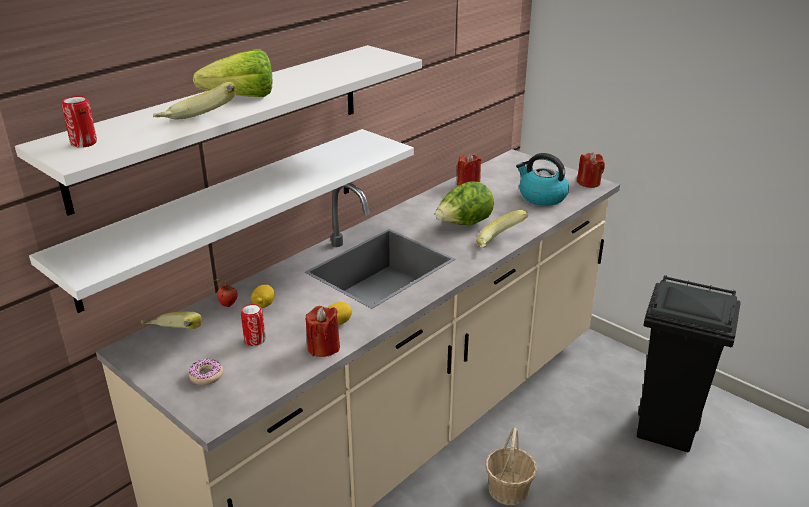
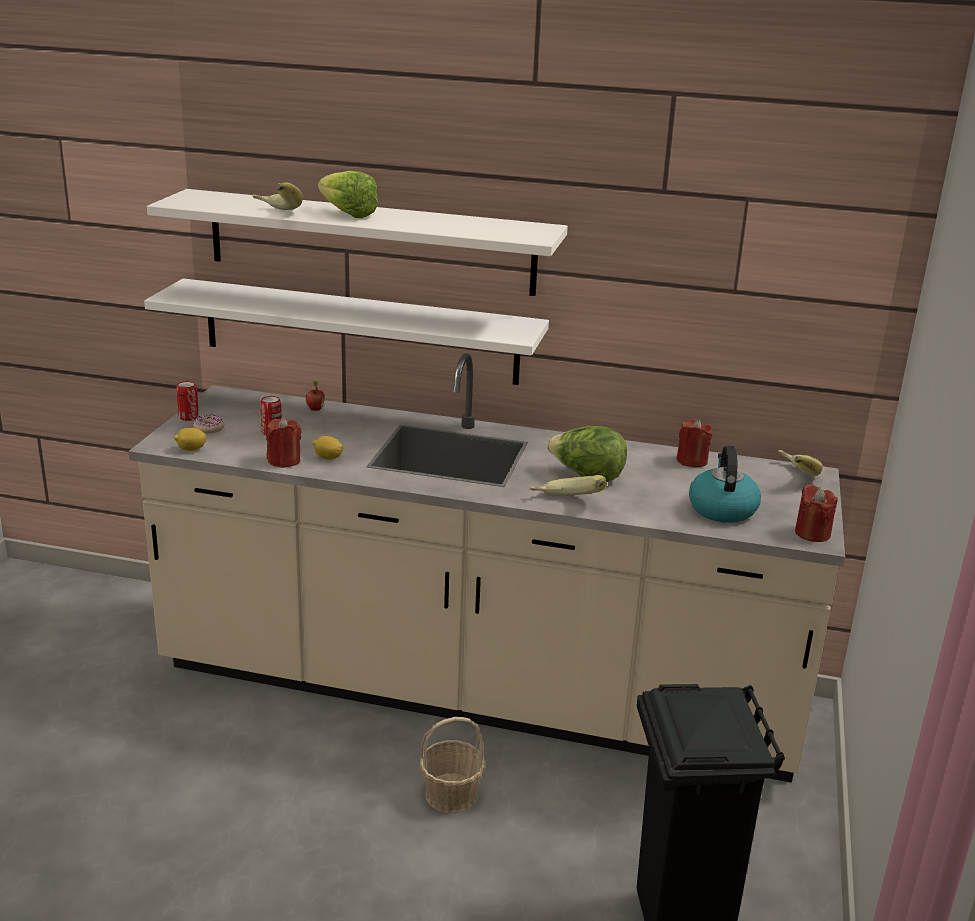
camera: 60 degrees right, 5 degrees down
(84, 143) = (205, 199): can -> can (188, 417)
(173, 337) = (250, 403): banana -> banana (792, 476)
(264, 305) = (327, 422): lemon -> lemon (191, 449)

